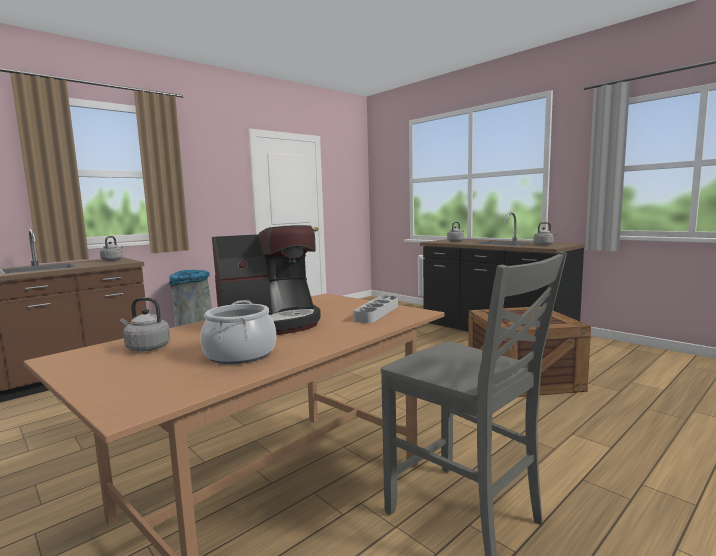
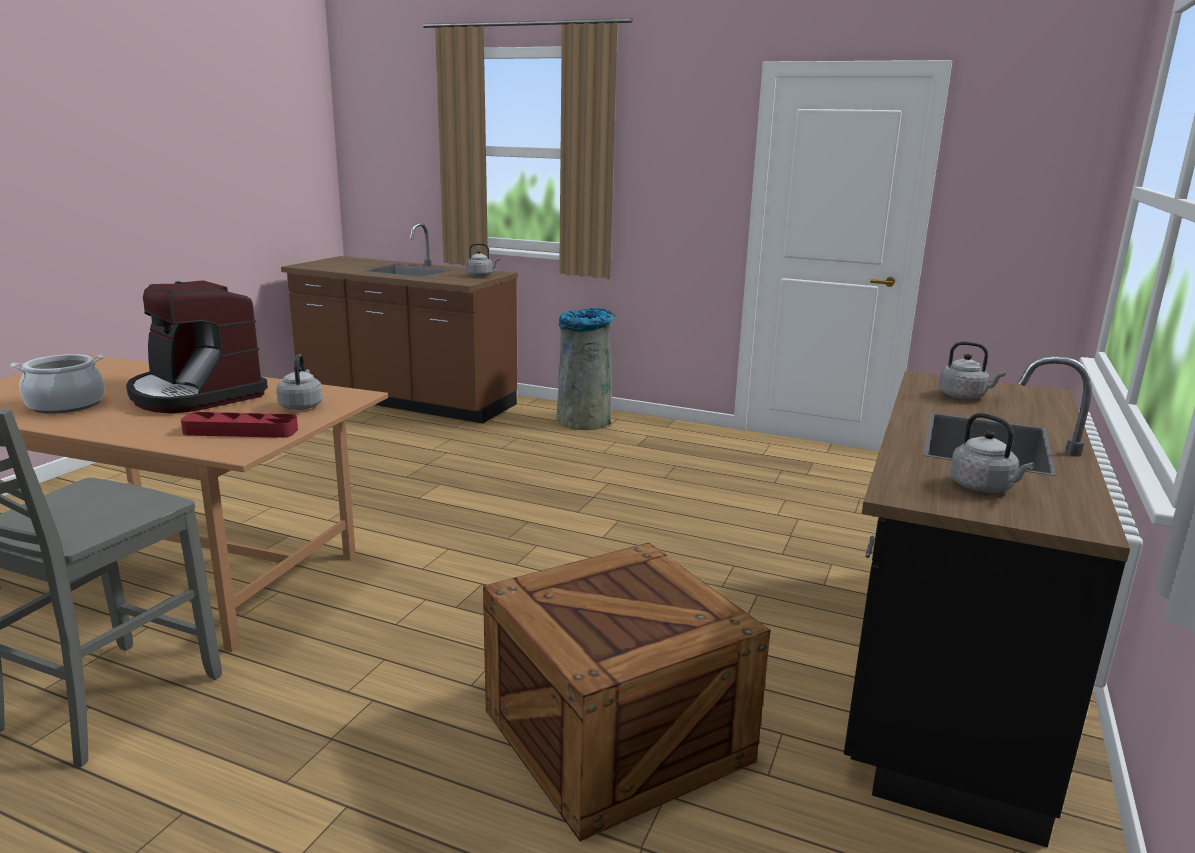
camera: 65 degrees right, 10 degrees up
(146, 348) = (109, 375): grey kettle -> grey kettle (301, 406)
(377, 313) = (241, 431): grey tray -> red tray

